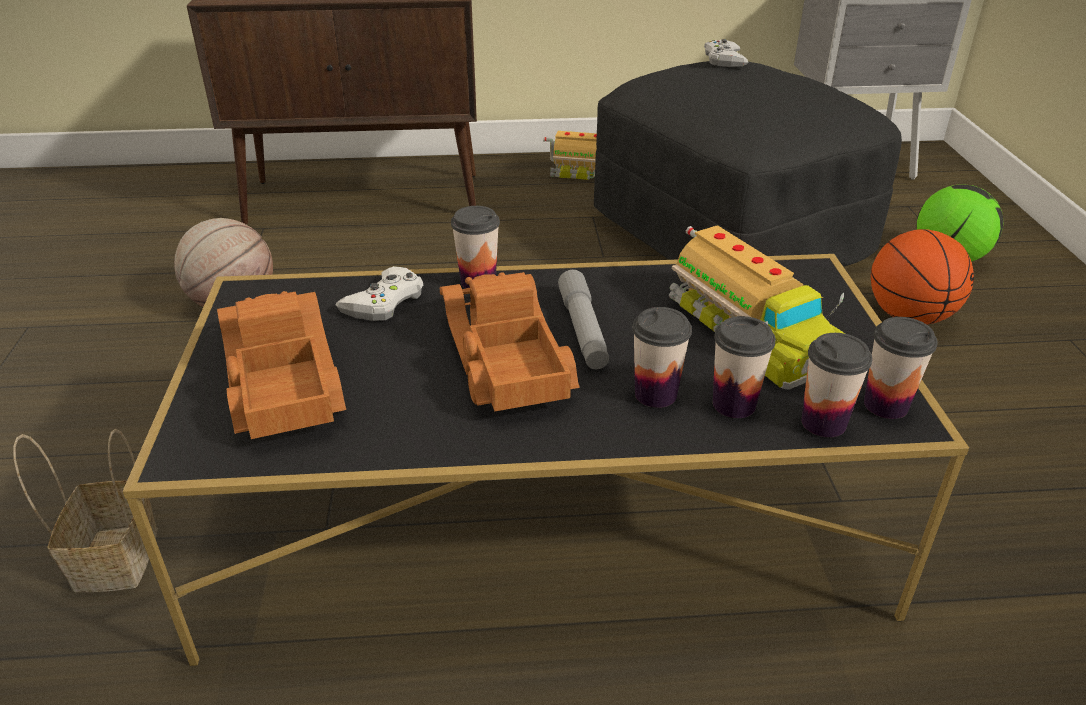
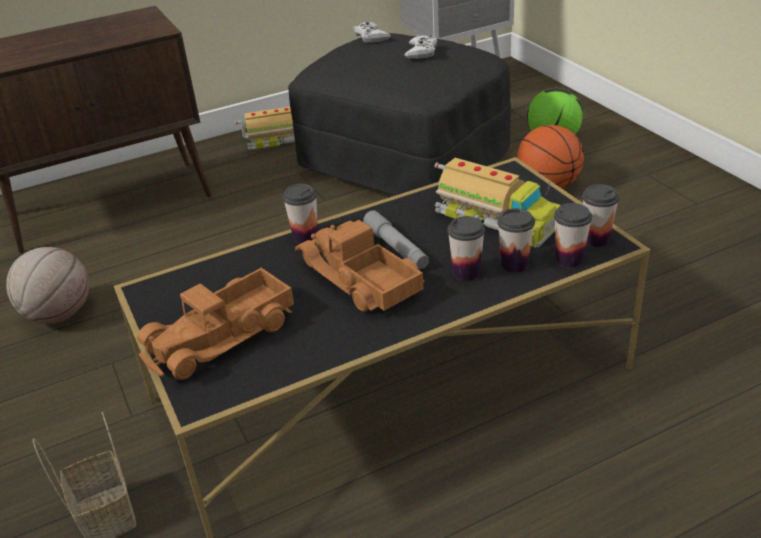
camera: 20 degrees left, 0 degrees up
(279, 381) = (222, 338): toy truck -> toy truck turned 90 degrees counterclockwise
(384, 302) = (252, 267): white game controller -> white game controller (421, 52)

